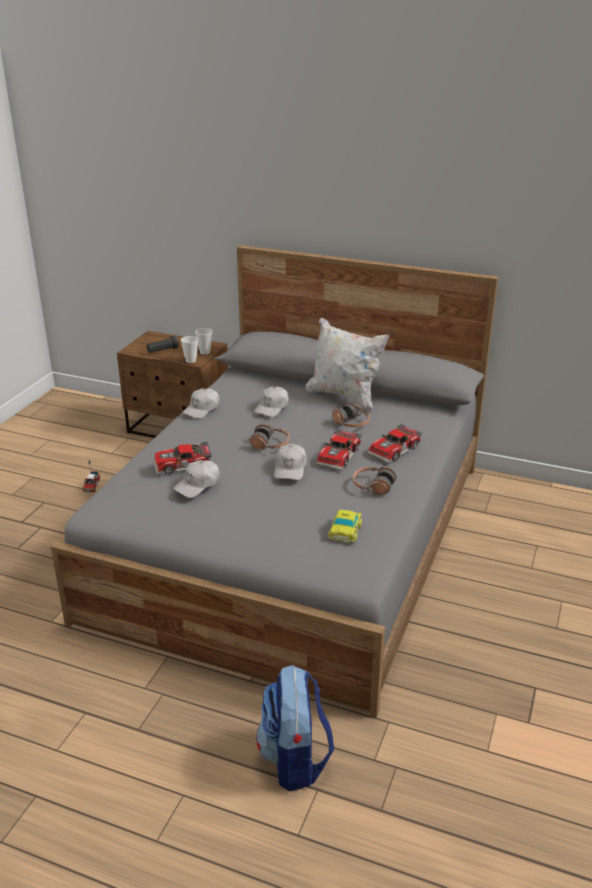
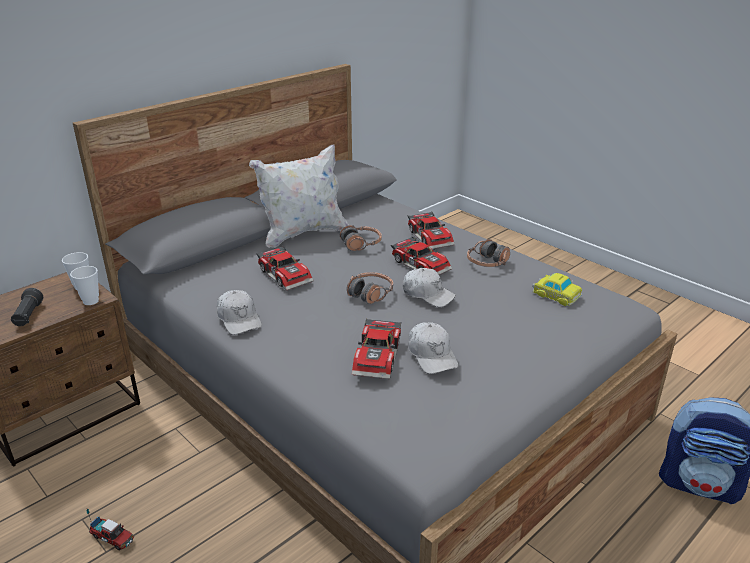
camera: 65 degrees left, 0 degrees up
(272, 407) = (286, 274): white cap -> toy car

